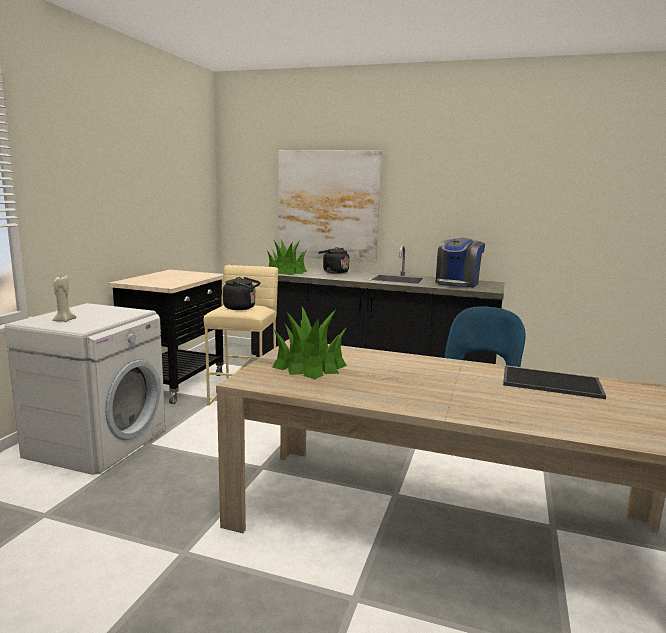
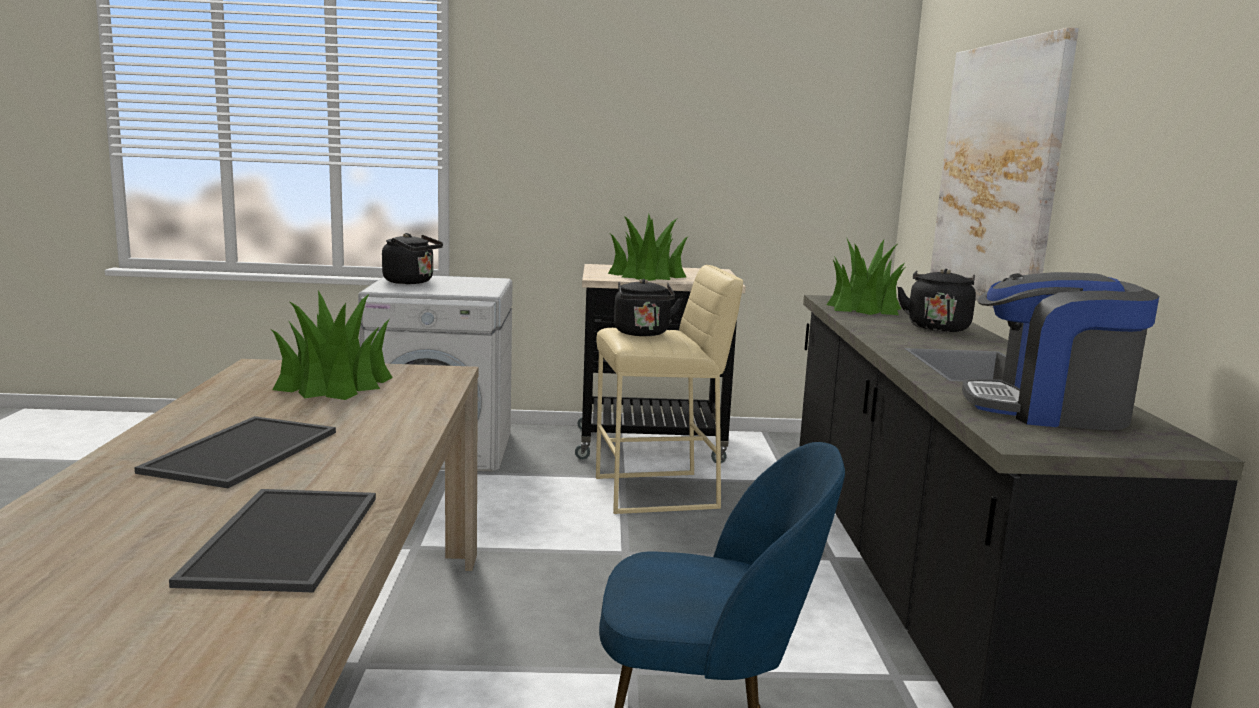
camera: 70 degrees right, 0 degrees up
(64, 320) = (411, 282): beige candle -> black kettle
(172, 279) = (647, 275): none -> potted plant
(437, 387) = (241, 450): none -> tray

